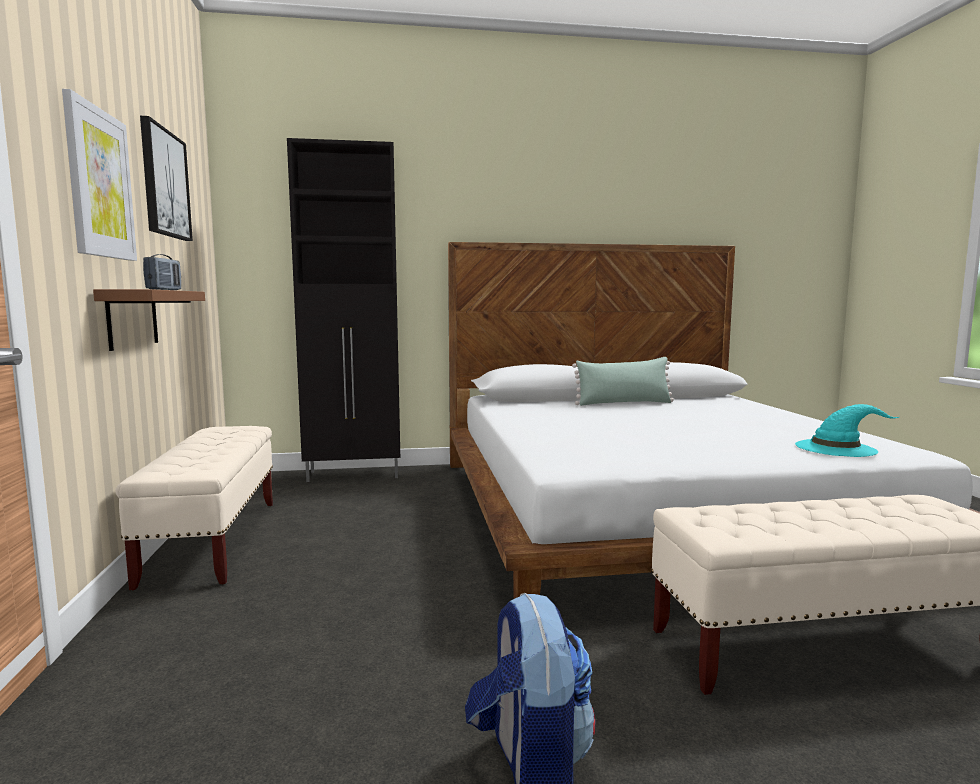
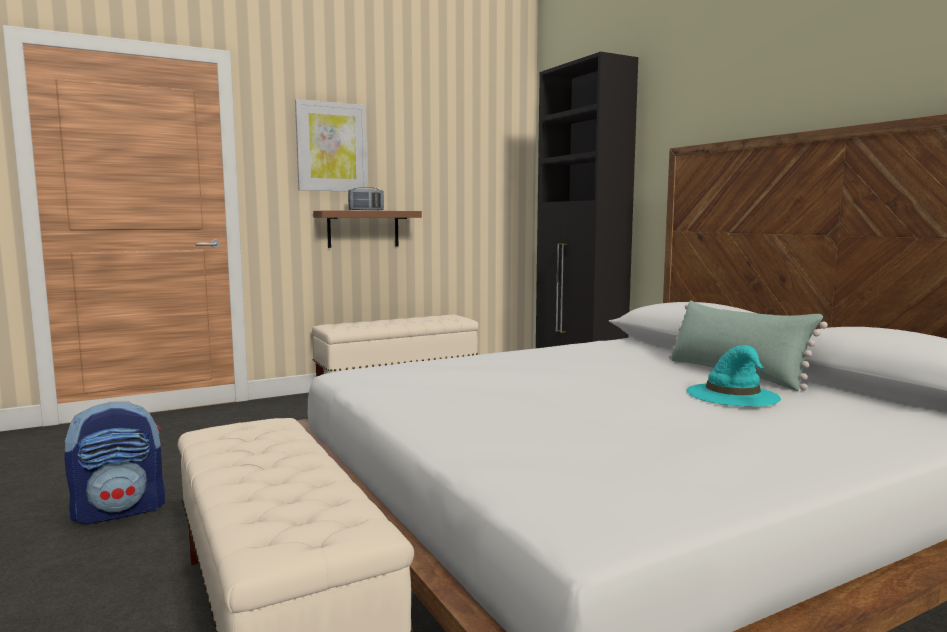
camera: 70 degrees right, 0 degrees up
(164, 184) = (432, 133): picture -> none
(836, 448) = (539, 465): turquoise hat -> turquoise hat (733, 395)

